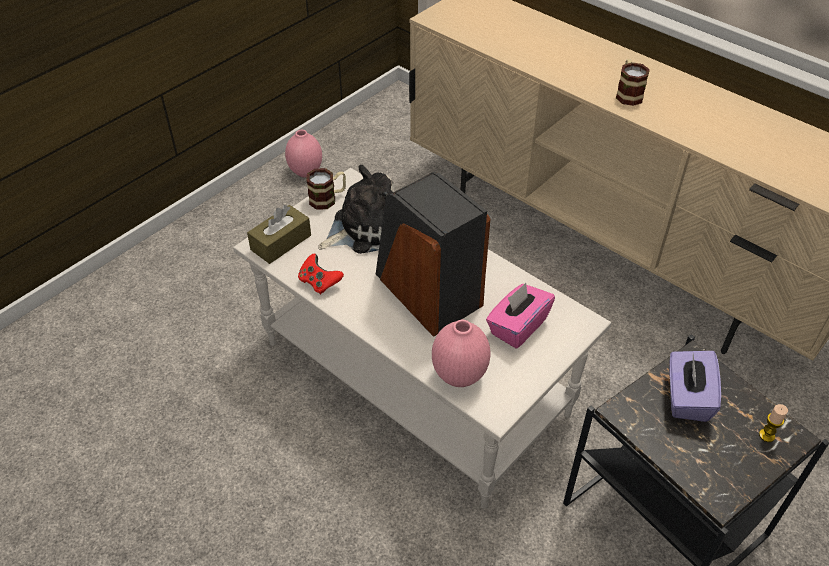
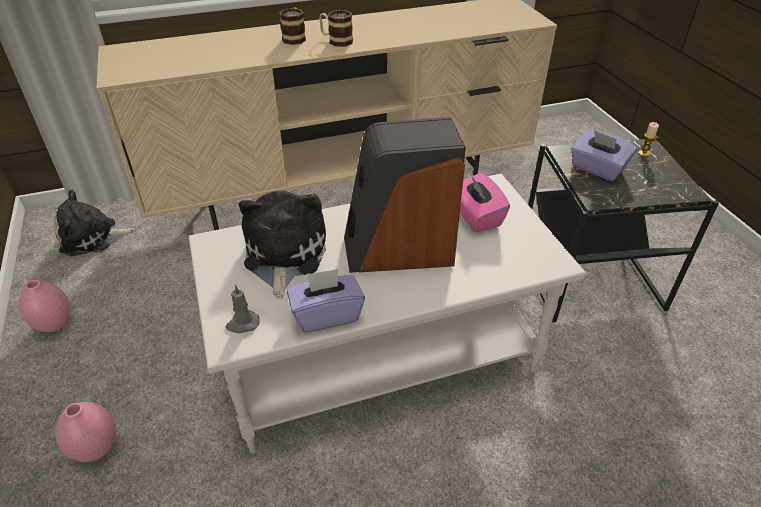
camera: 60 degrees left, 5 degrees down
(281, 242) = (242, 324): brown tissue box -> grey candle
(319, 282) = (326, 315): red game controller -> purple tissue box
(328, 198) = (216, 266): mug -> mug (295, 37)
(401, 133) = (93, 237): none -> plush toy
(460, 376) = (509, 268): pink vase -> pink vase (97, 448)

